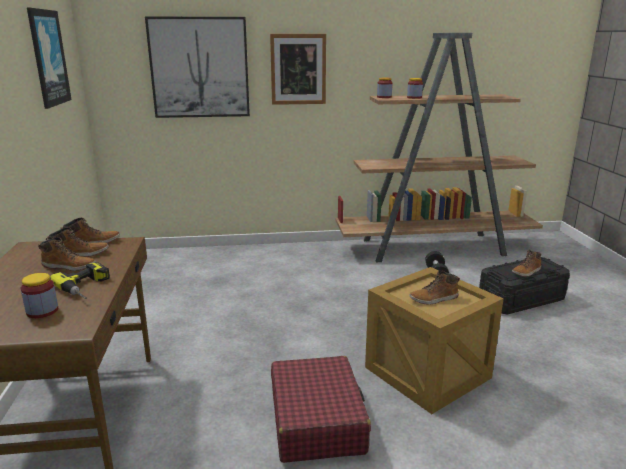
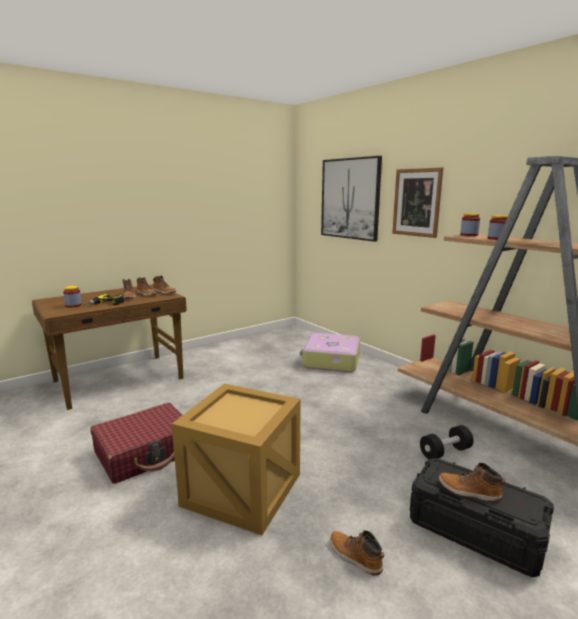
camera: 60 degrees right, 5 degrees down
(48, 58) = (241, 187): picture -> none
(238, 263) = (331, 360): none -> suitcase
(434, 299) = (235, 414): boot -> boot (354, 557)

